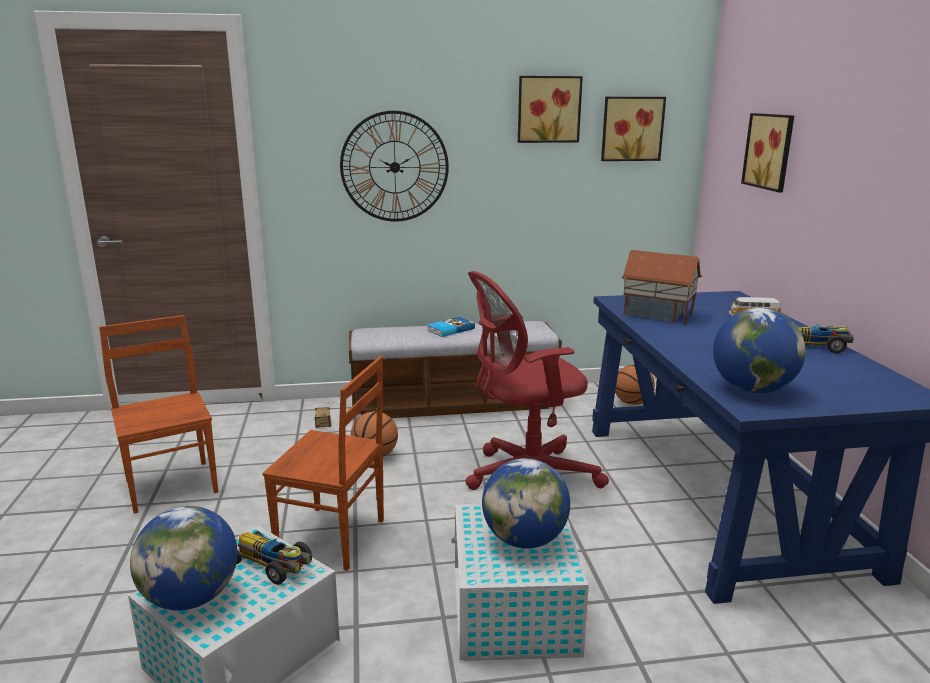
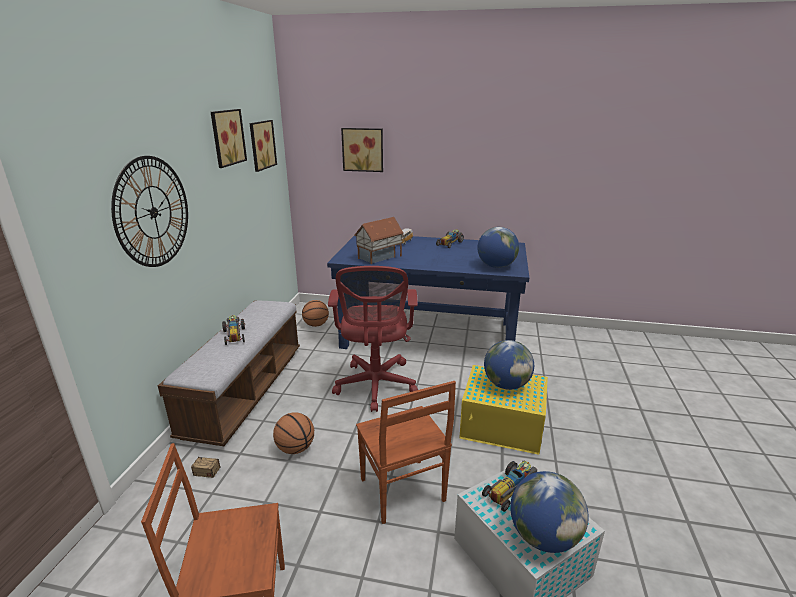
camera: 70 degrees left, 5 degrees up
(332, 538) = (402, 491): brown chair -> brown chair turned 120 degrees clockwise
(450, 329) = (234, 335): book -> toy car
(513, 611) = (503, 426): white storage box -> yellow storage box

